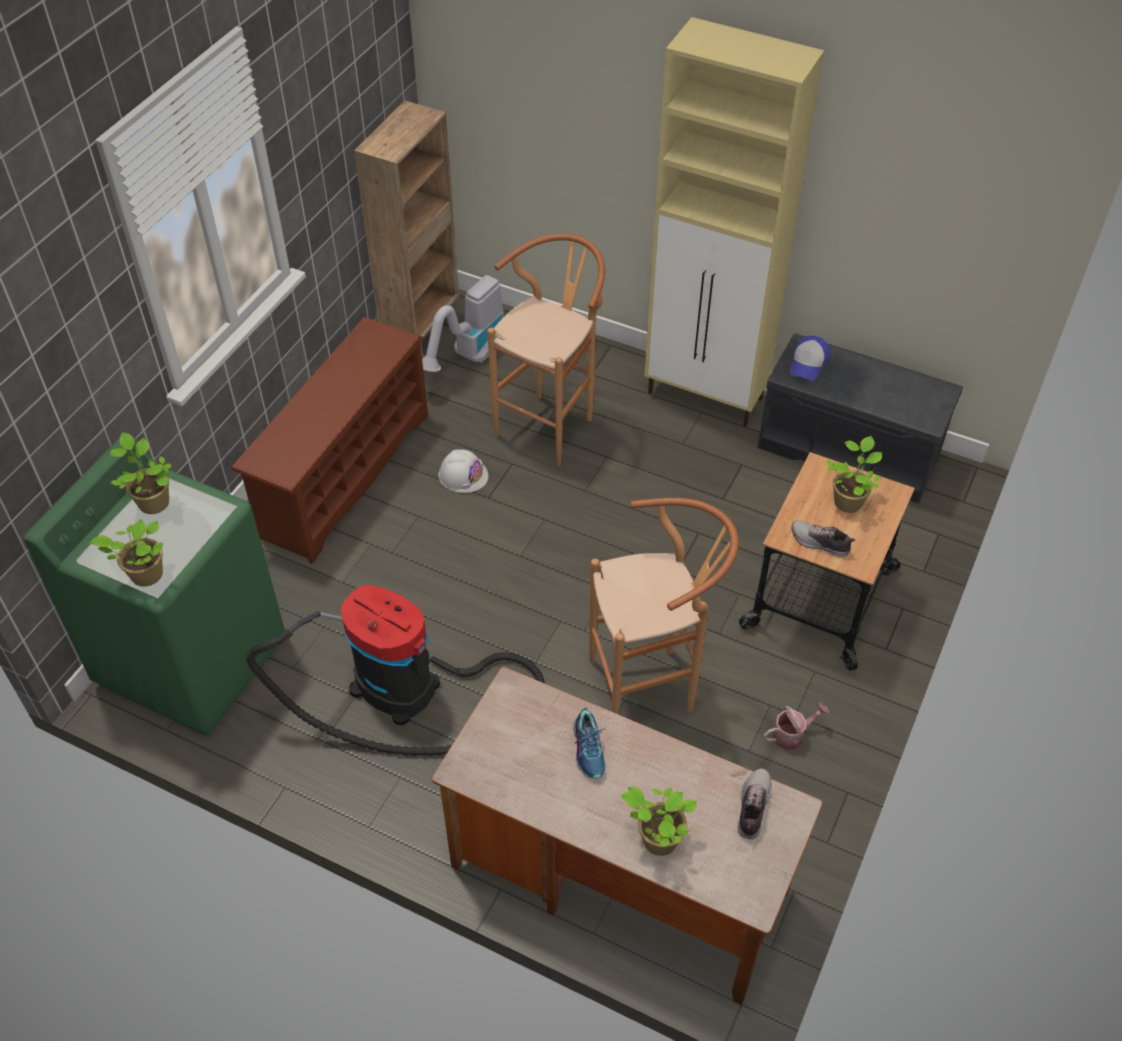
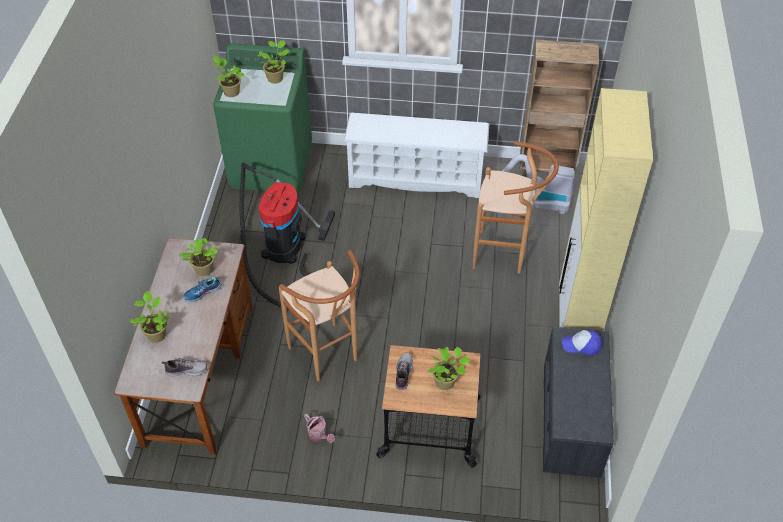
camera: 70 degrees right, 0 degrees up
(344, 474) = (416, 178): brown shoe rack -> white shoe rack
(463, 475) = (442, 227): white hard hat -> none
(537, 739) = (203, 270): none -> potted plant

